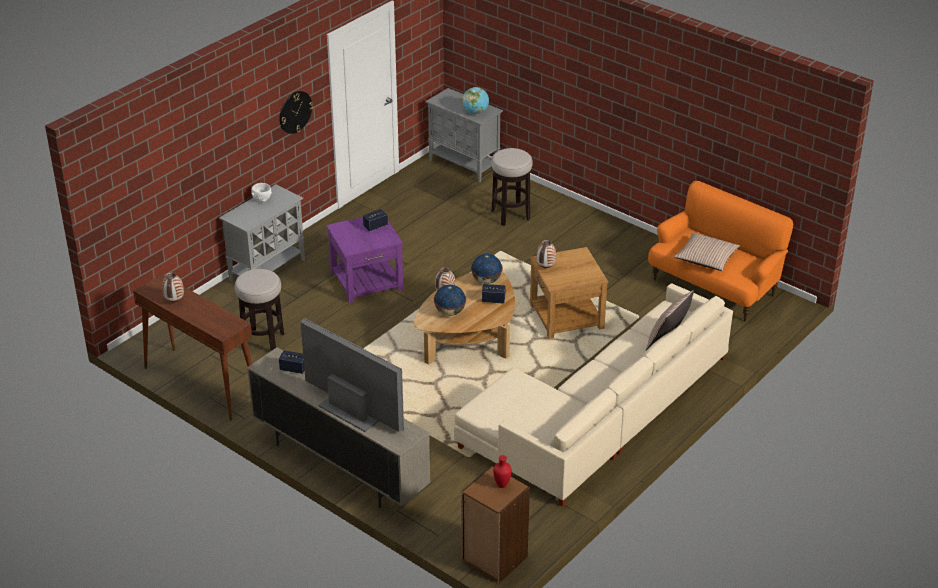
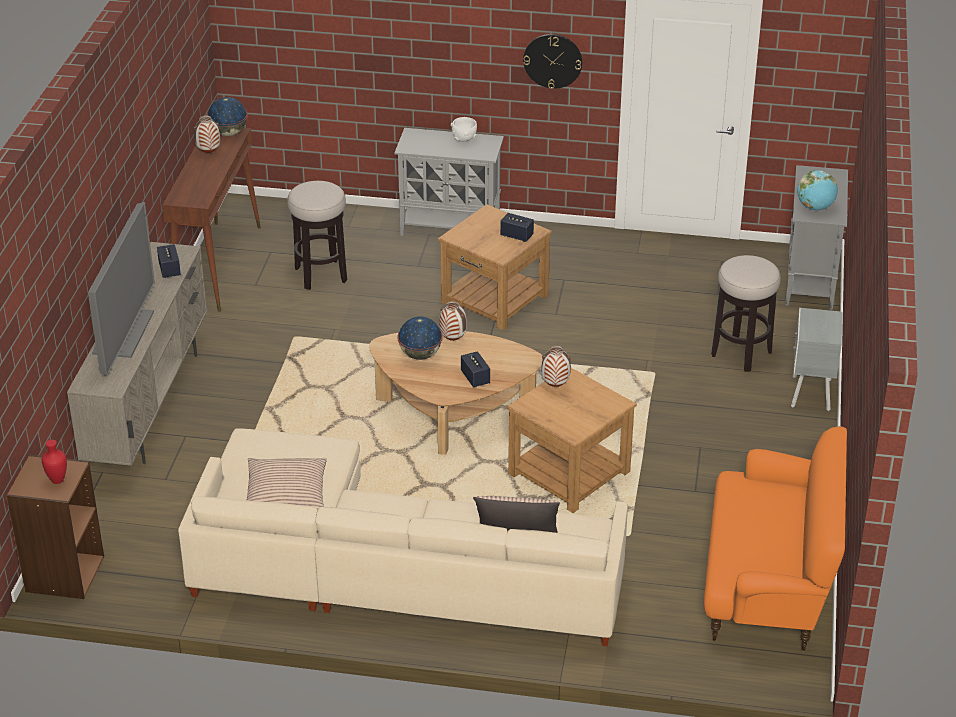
camera: 60 degrees right, 0 degrees up
(366, 281) = (494, 299): purple side table -> brown side table
(486, 281) = (509, 359): globe -> globe (228, 133)
(569, 208) = (810, 394): none -> grey nightstand
(706, 258) = (746, 525): pillow -> pillow (286, 494)

